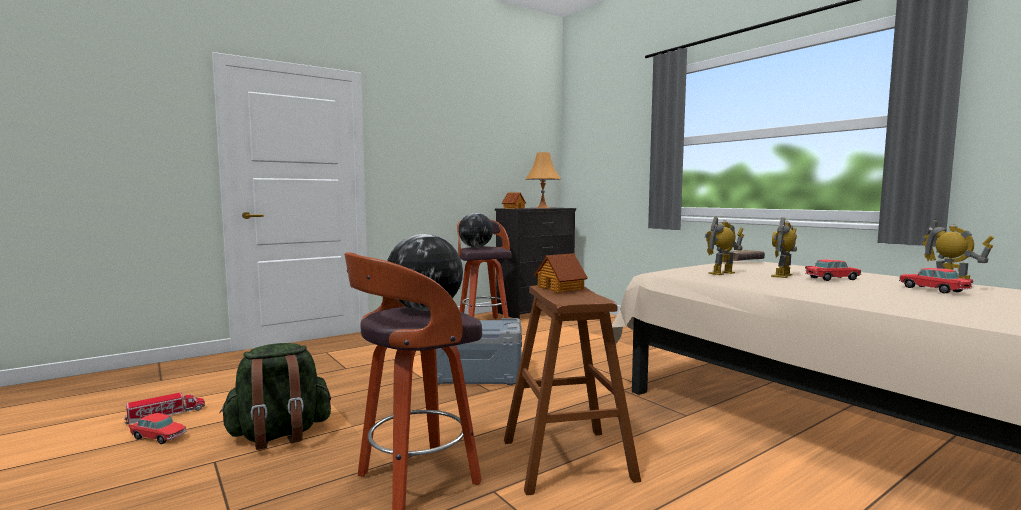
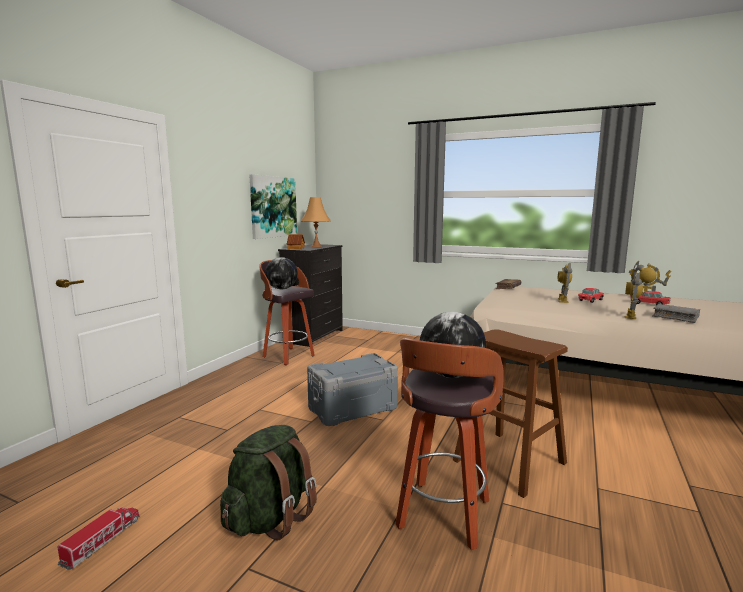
camera: 30 degrees left, 5 degrees up
(158, 437) = (137, 568): toy car -> none
(493, 163) = (273, 207): none -> picture
(561, 288) = (500, 336): toy house -> none
(722, 273) = (528, 302): toy robot -> toy robot (630, 316)
(928, 305) = (675, 317): none -> grey book

